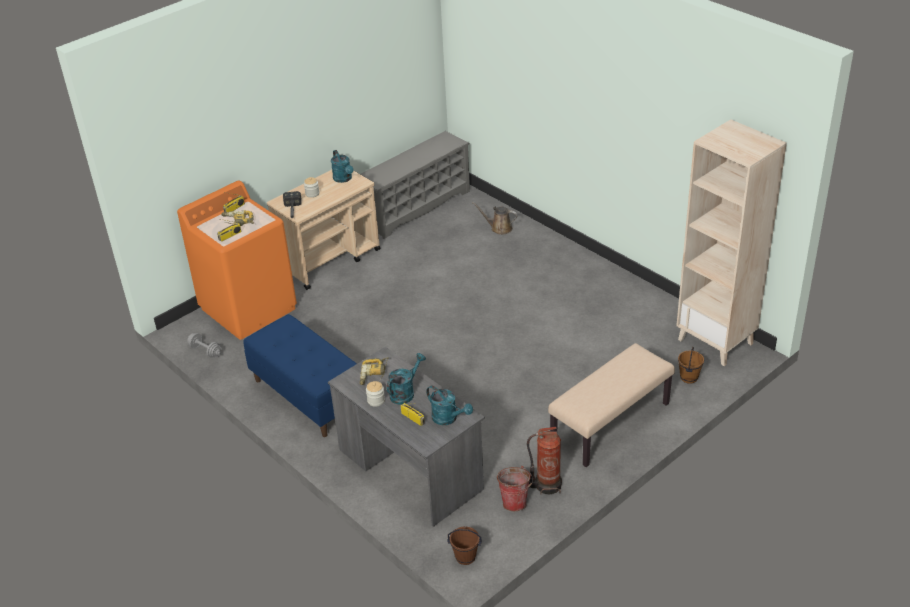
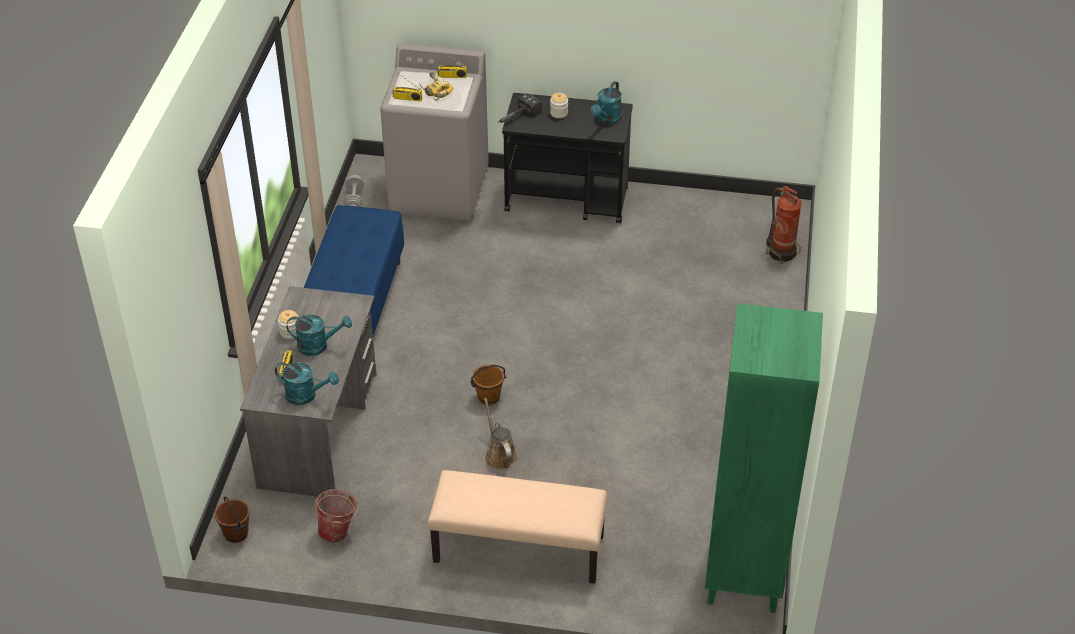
camera: 50 degrees right, 5 degrees up
(249, 308) = (439, 190): orange washing machine -> grey washing machine
(330, 260) = (567, 199): beige cart -> black cart
(374, 374) = (326, 310): power drill -> none
(416, 207) = (721, 209): grey shoe rack -> none
(448, 418) = (306, 395): turquoise watering can -> turquoise watering can turned 75 degrees counterclockwise
(499, 228) = (756, 291): brown watering can -> brown watering can (499, 454)
(546, 484) = (382, 544): fire extinguisher -> fire extinguisher (781, 252)
(689, 378) = (656, 581): brown bucket -> brown bucket (488, 398)
(716, 341) = (744, 576): beige bookcase -> green bookcase

